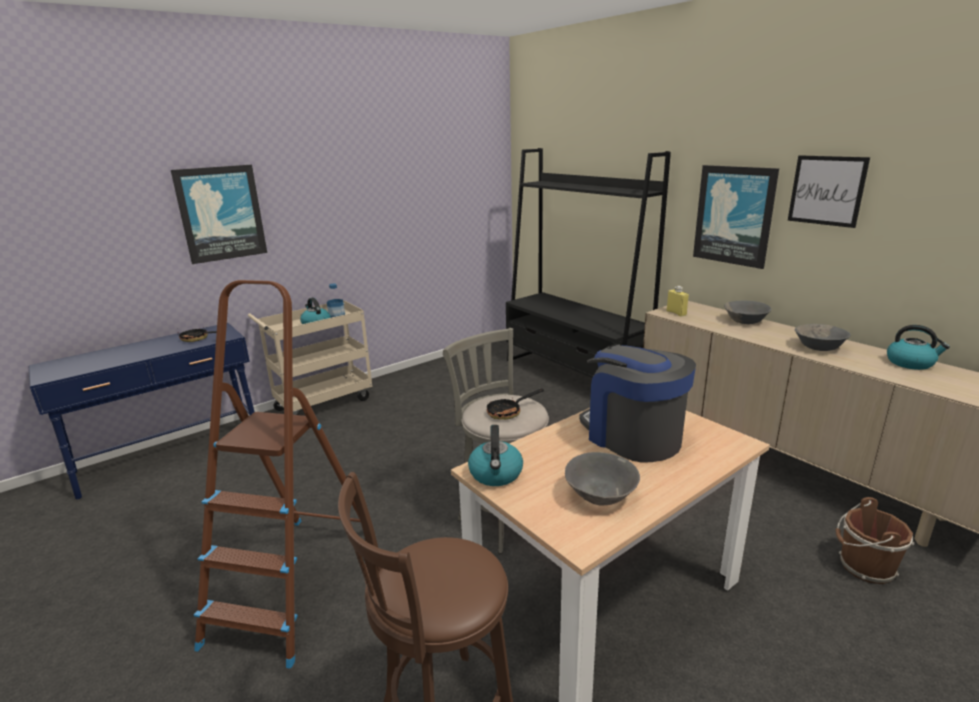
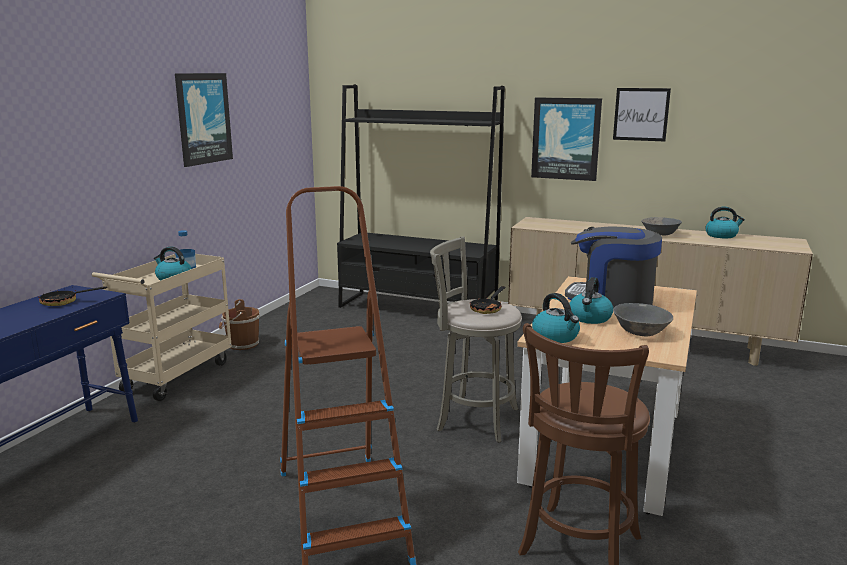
camera: 30 degrees left, 5 degrees down
(221, 213) = (65, 149): picture -> picture (203, 118)
(570, 457) = (590, 318): none -> kettle
(676, 313) = (535, 225): yellow bottle -> none
(745, 321) = (591, 225): grey bowl -> none
(864, 567) = (736, 384): brown bucket -> brown bucket (241, 344)

